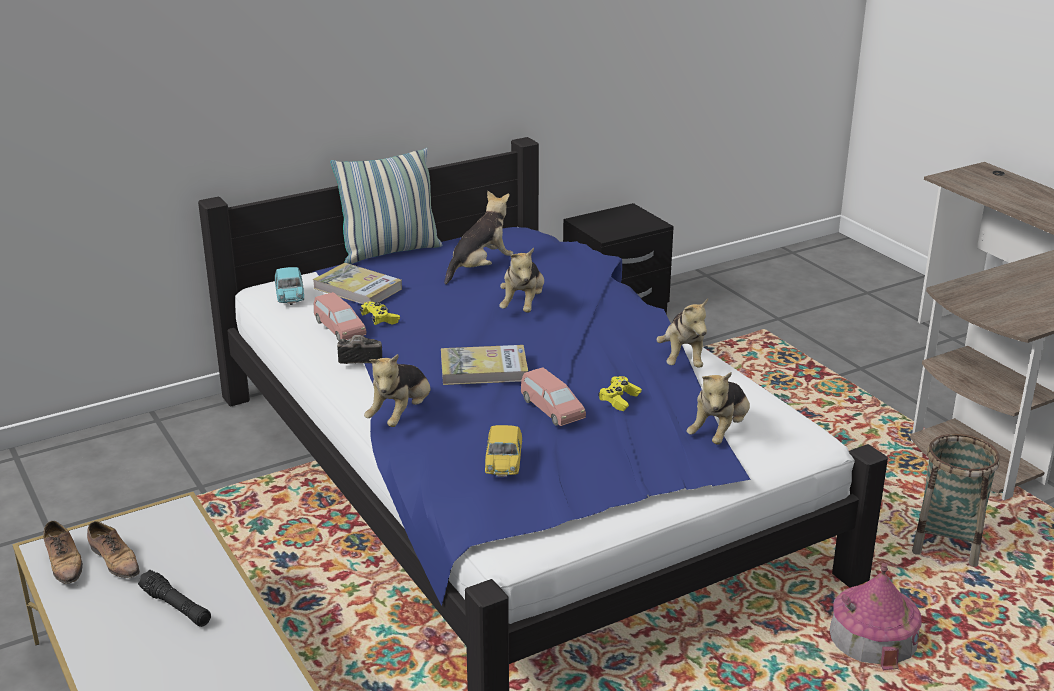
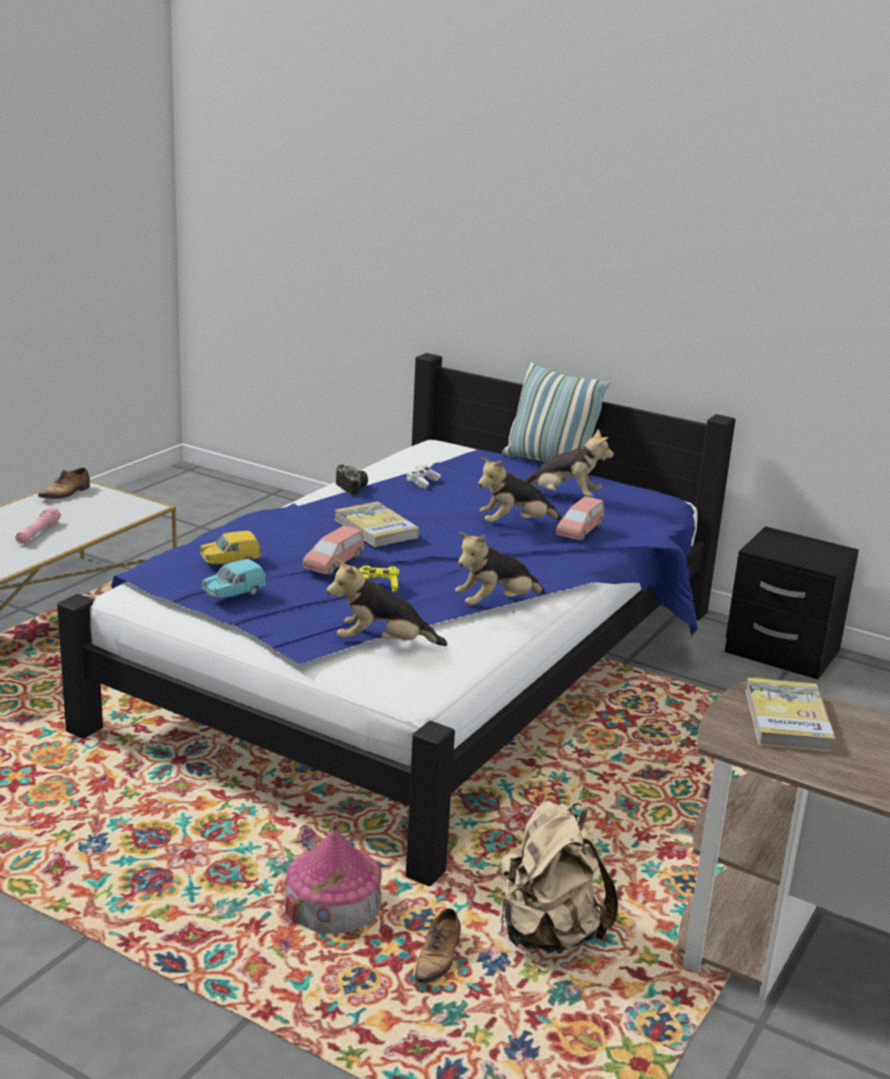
camera: 60 degrees right, 5 degrees down
(115, 561) = (78, 505): shoe -> shoe (438, 958)
(176, 607) = (38, 533): black flashlight -> pink flashlight
(290, 297) = (430, 452): turquoise toy car -> turquoise toy car (234, 593)
(339, 328) = (391, 473): pink toy car -> pink toy car (580, 530)
(358, 288) = (462, 464): book -> book (787, 720)
(379, 320) = (422, 482): yellow game controller -> white game controller
(401, 415) = (275, 516): plush toy -> none
(947, 544) = (548, 934): basket -> beige backpack

